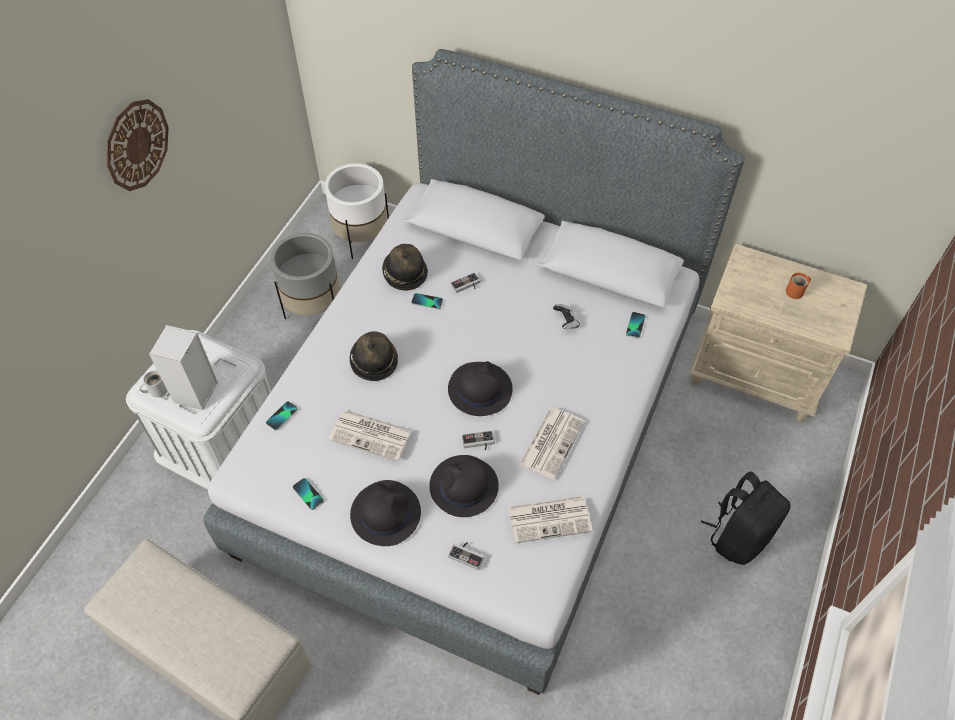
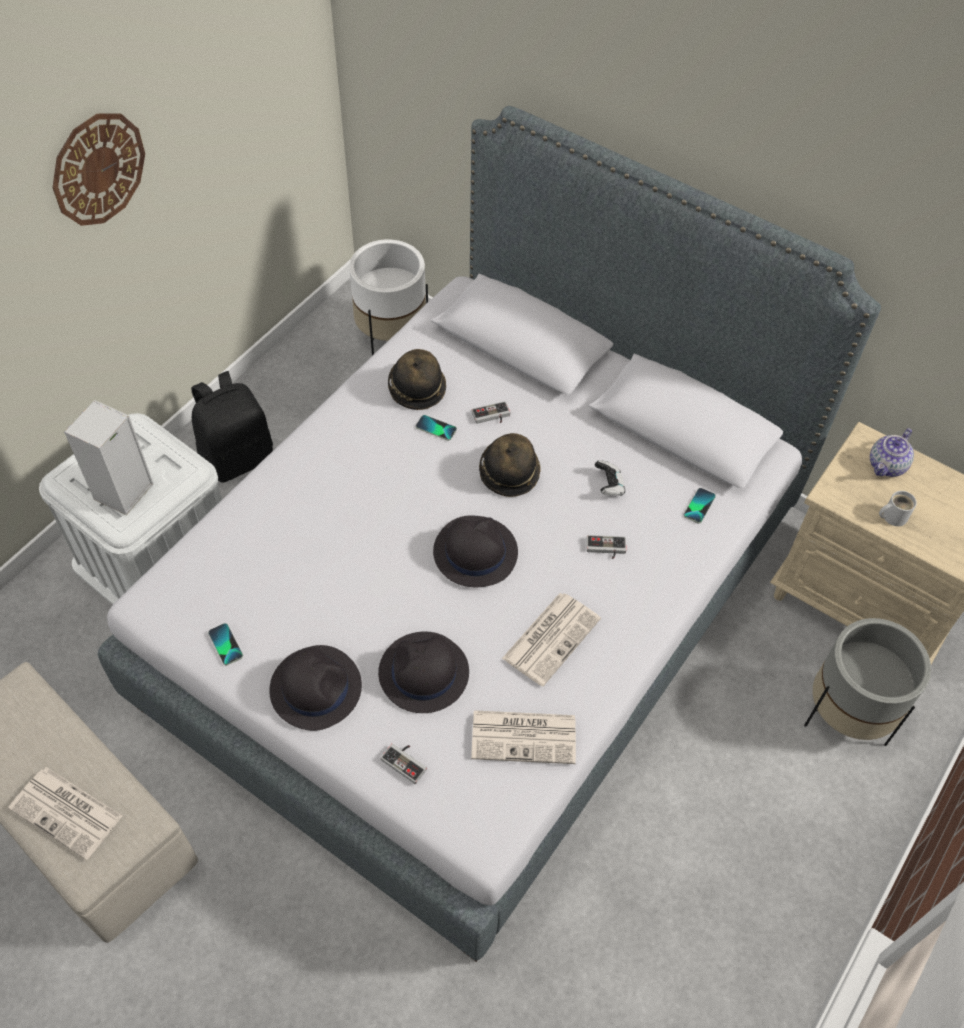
camera: 10 degrees right, 0 degrees up
(156, 389) = (77, 479): white mug -> white mug (892, 516)
(282, 416) = (218, 540): phone -> none
(313, 307) = (310, 413): grey planter -> grey planter (846, 714)
(372, 435) = (323, 585): newspaper -> newspaper (68, 813)
(374, 361) = (350, 492): hat -> hat (509, 472)
(478, 443) = (456, 621): game controller -> game controller (605, 549)
(738, 535) = (790, 809): black backpack -> black backpack (238, 458)
(763, 272) = (887, 466): none -> teapot
(796, 292) = (927, 499): orange mug -> none

